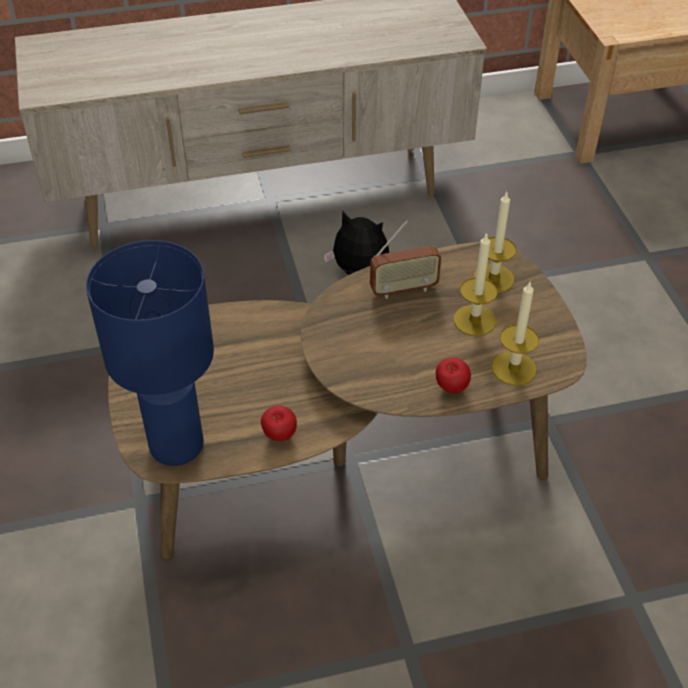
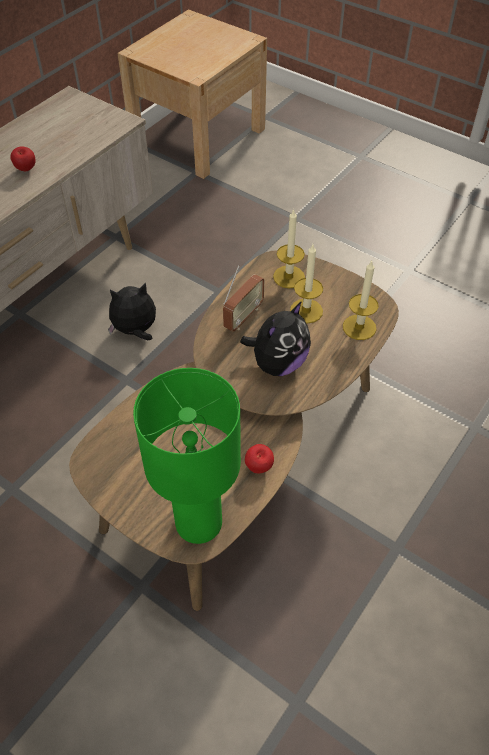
camera: 40 degrees left, 5 degrees up
(175, 446) = (198, 524): blue table lamp -> green table lamp
(389, 351) = (278, 363): none -> plush toy
(451, 389) = (338, 363): apple -> apple (26, 170)

